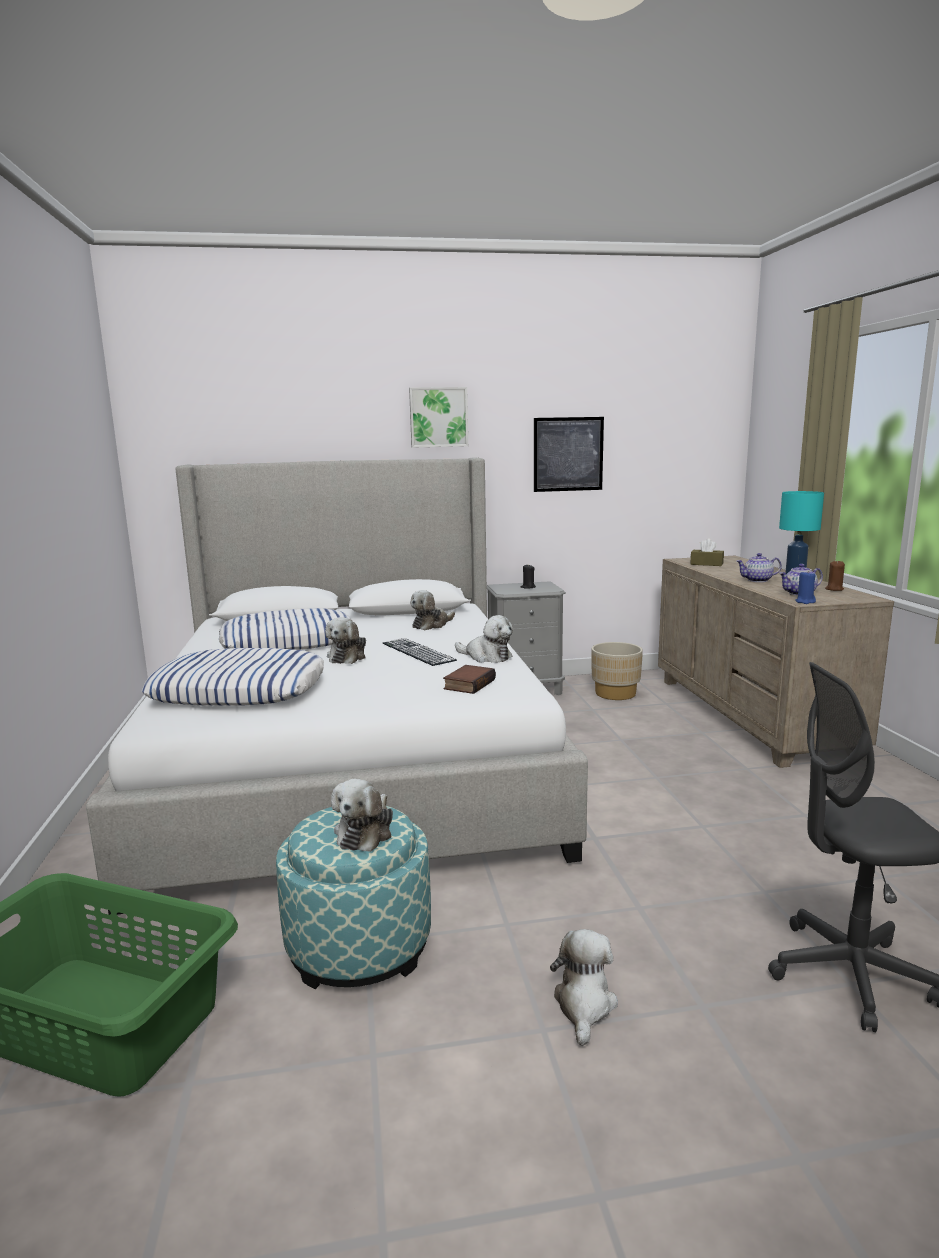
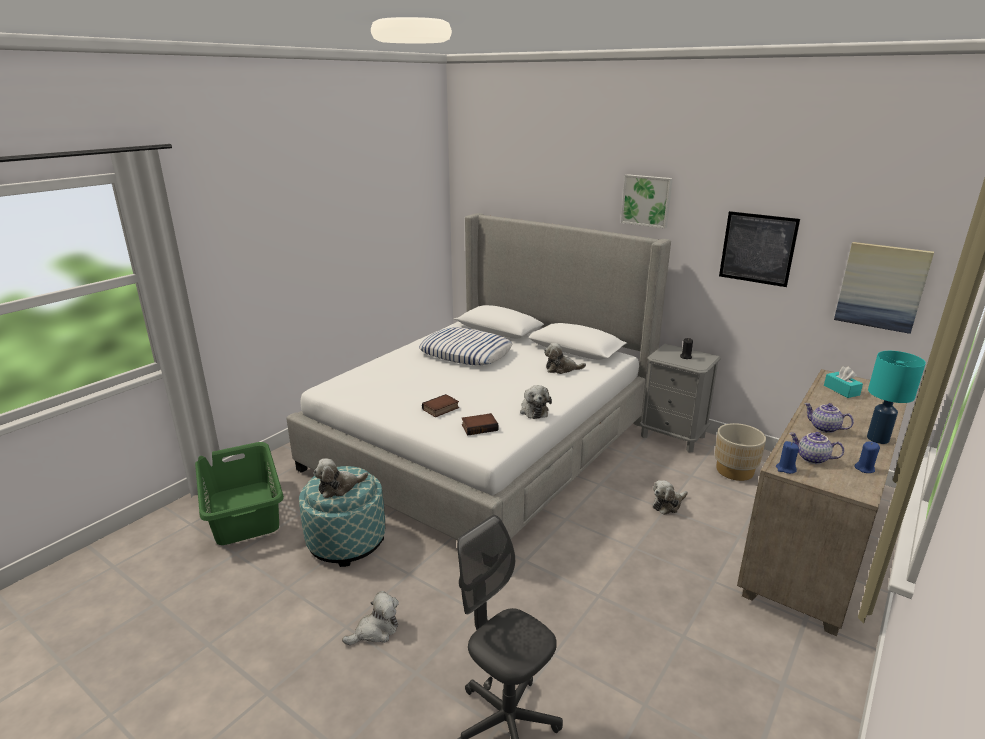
camera: 45 degrees right, 10 degrees up
(240, 690) = (384, 381): pillow -> none
(348, 657) = (468, 378): plush toy -> plush toy (668, 505)
(384, 687) = (441, 409): none -> book
(417, 652) = (507, 389): keyboard -> none
(680, 472) = (881, 286): none -> picture
(706, 564) = (841, 390): brown tissue box -> turquoise tissue box
(834, 589) = (864, 468): brown candle -> blue candle

